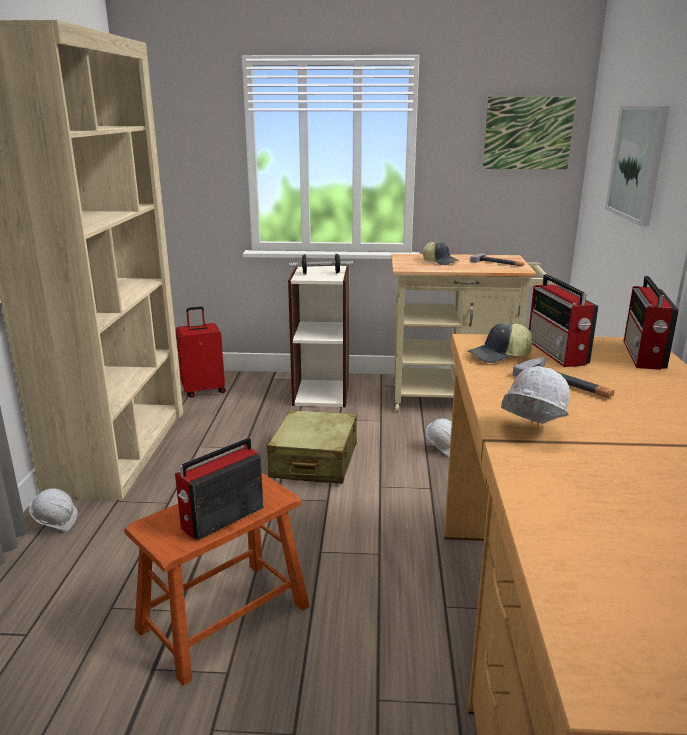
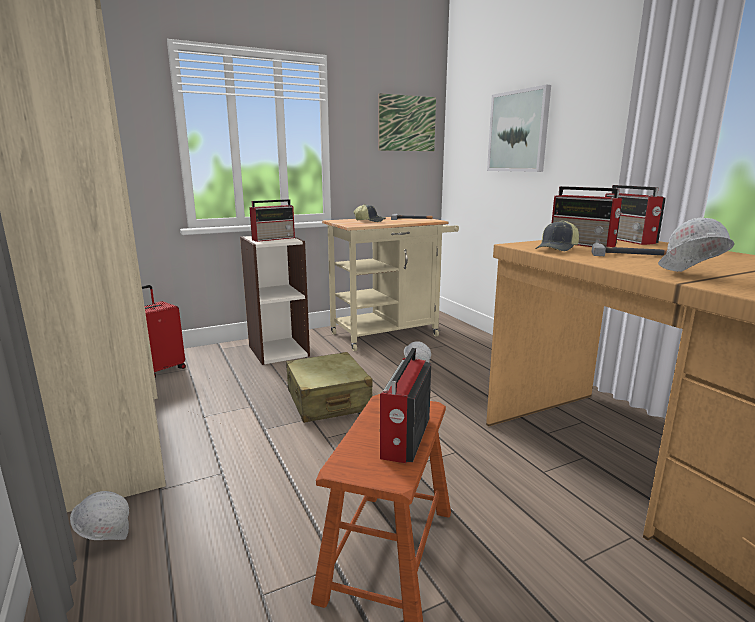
camera: 30 degrees left, 5 degrees down
(321, 273) = (274, 238): dumbbell -> radio

